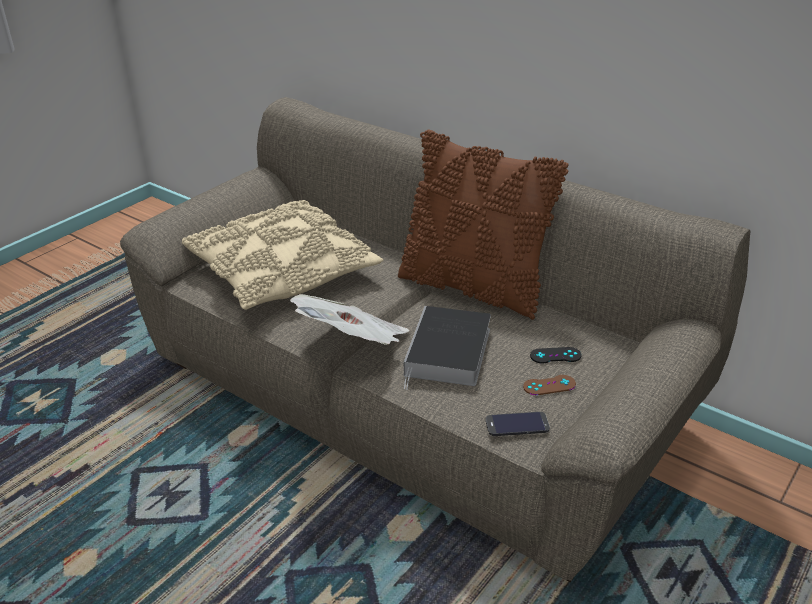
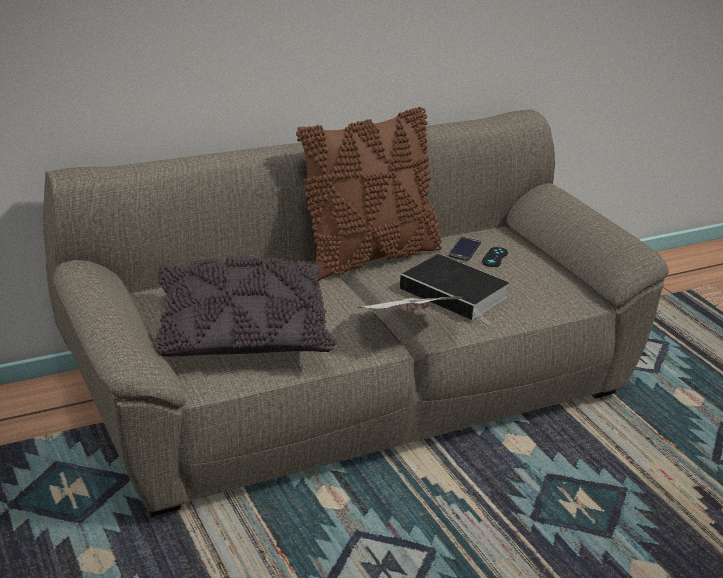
camera: 65 degrees left, 5 degrees down
(282, 272) = (243, 330): beige pillow -> black pillow
(517, 424) = (563, 297): phone -> phone (464, 249)
(549, 385) = (528, 272): brown game controller -> none

